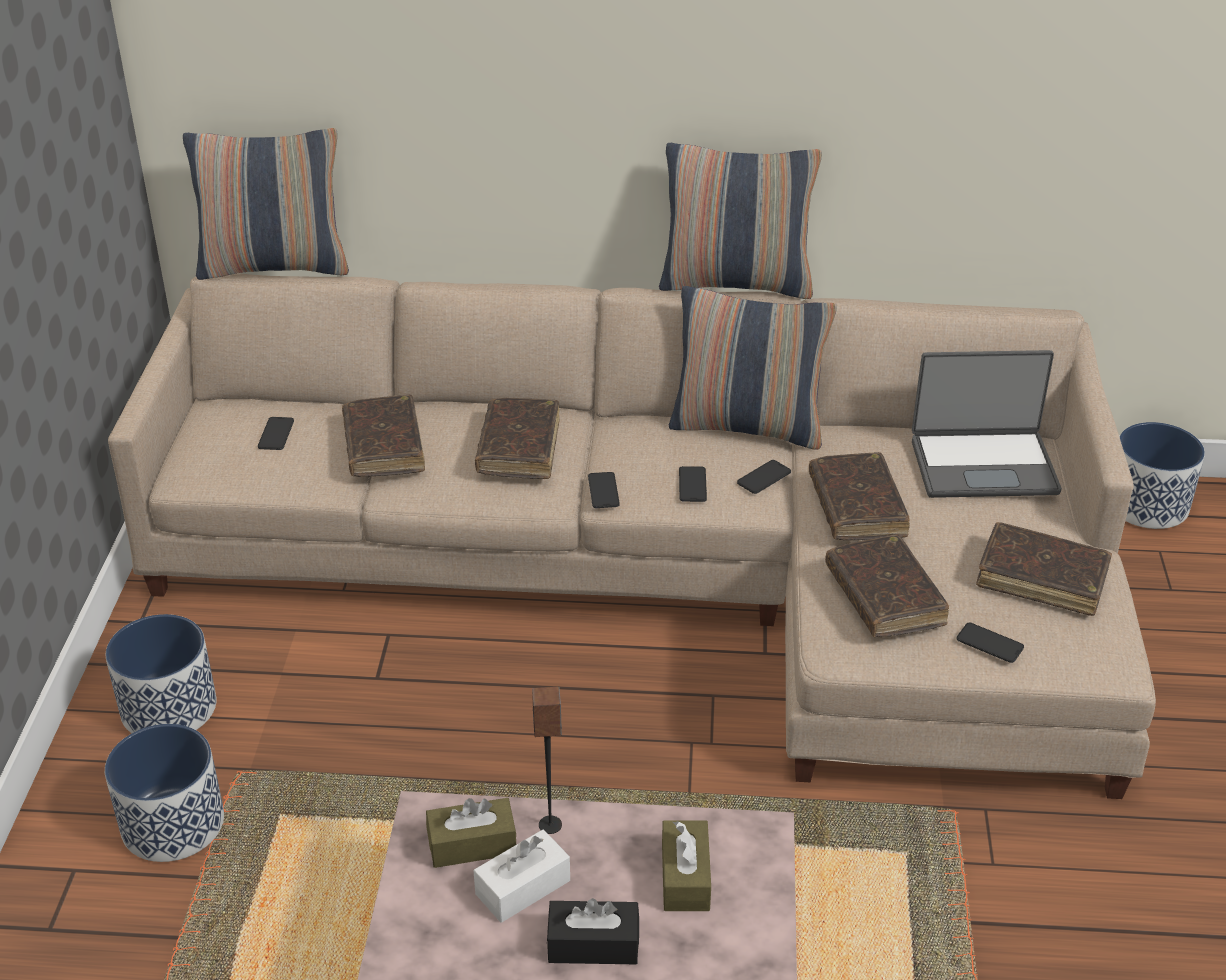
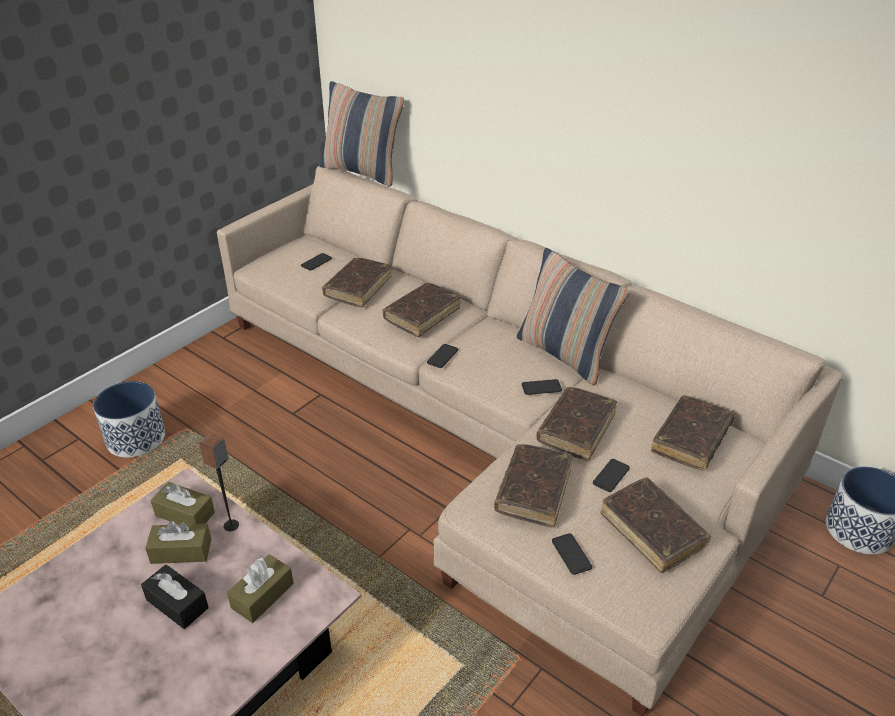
camera: 35 degrees right, 0 degrees up
(168, 709) = (191, 383): planter -> none
(523, 887) = (181, 551): white tissue box -> brown tissue box
(692, 485) = (494, 374): phone -> phone (611, 475)
(736, 283) = (596, 260): pillow -> none
(983, 465) = (691, 439): laptop -> brown book

